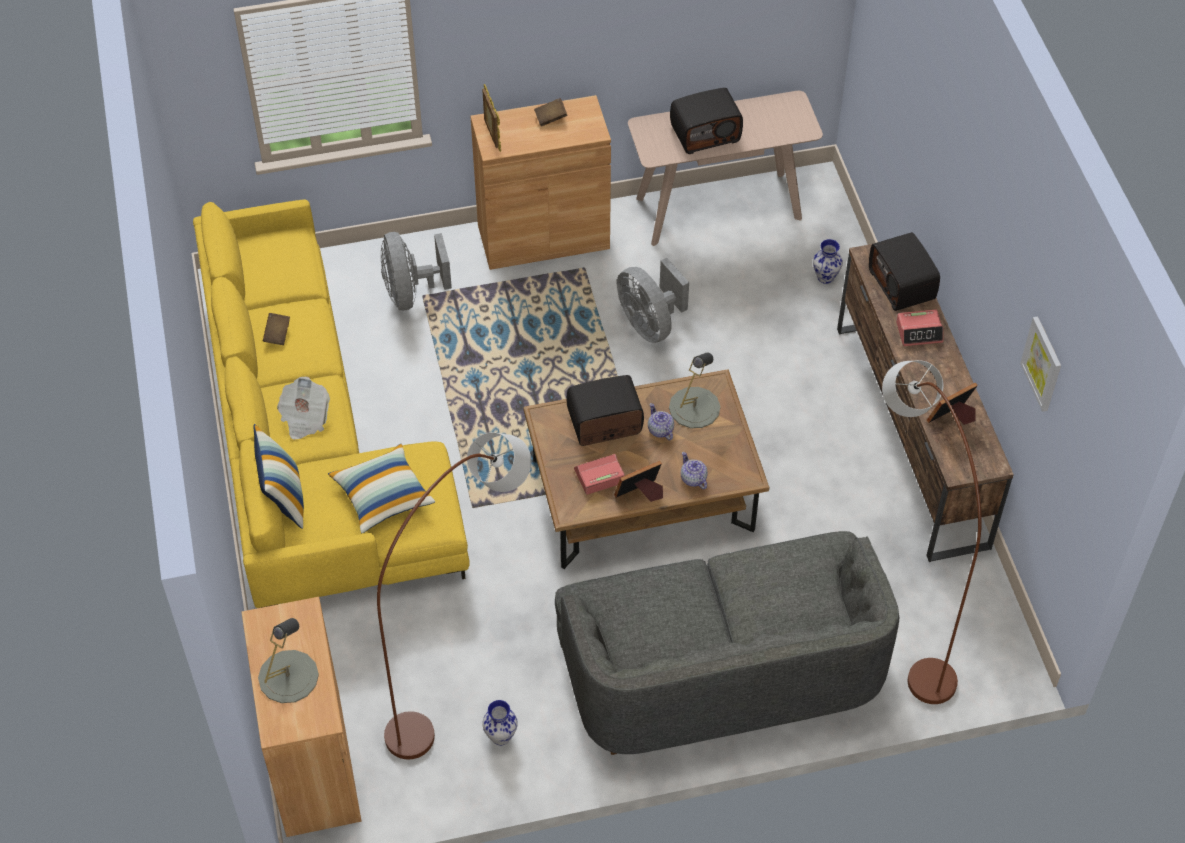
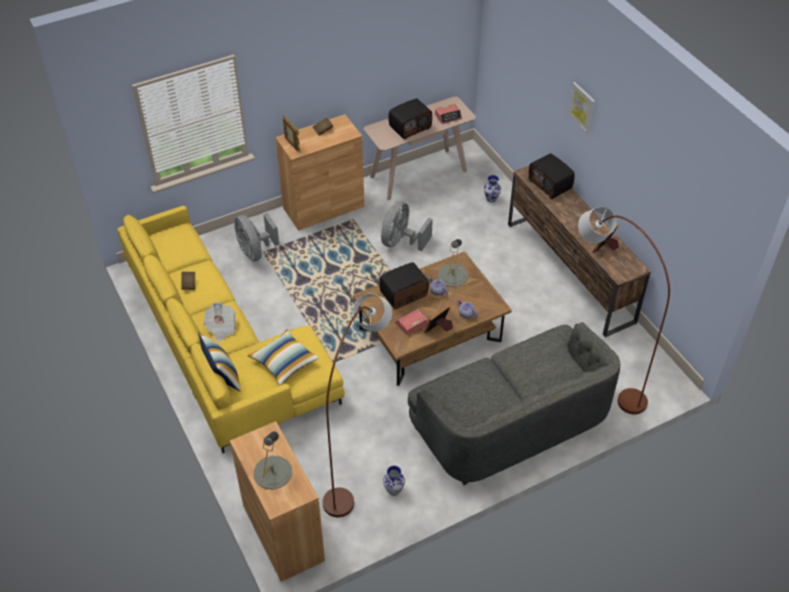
camera: 15 degrees left, 5 degrees down
(650, 324) = (401, 242): grey fan -> grey fan turned 75 degrees clockwise
(919, 332) = (569, 207): alarm clock -> alarm clock (448, 116)
(1042, 363) = (667, 196): picture -> picture (582, 107)

